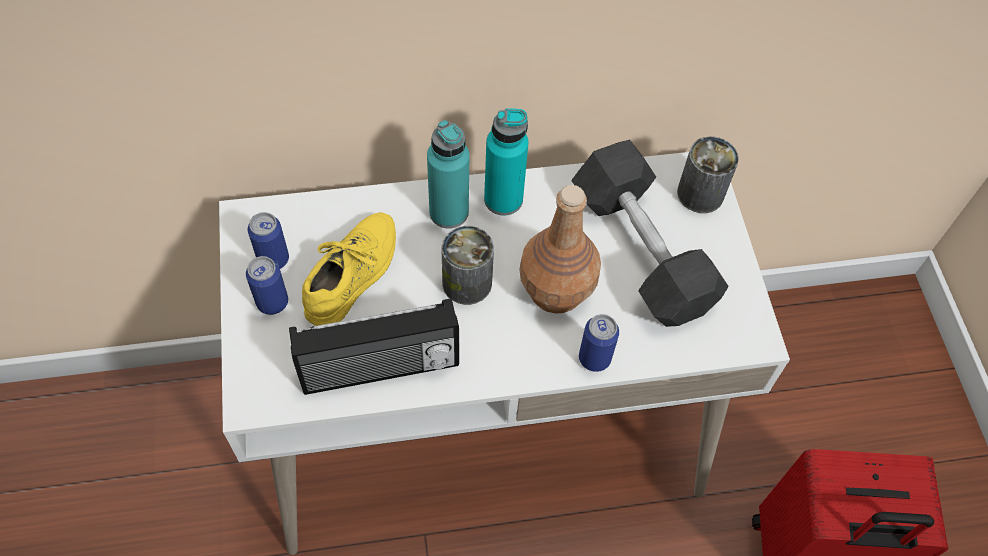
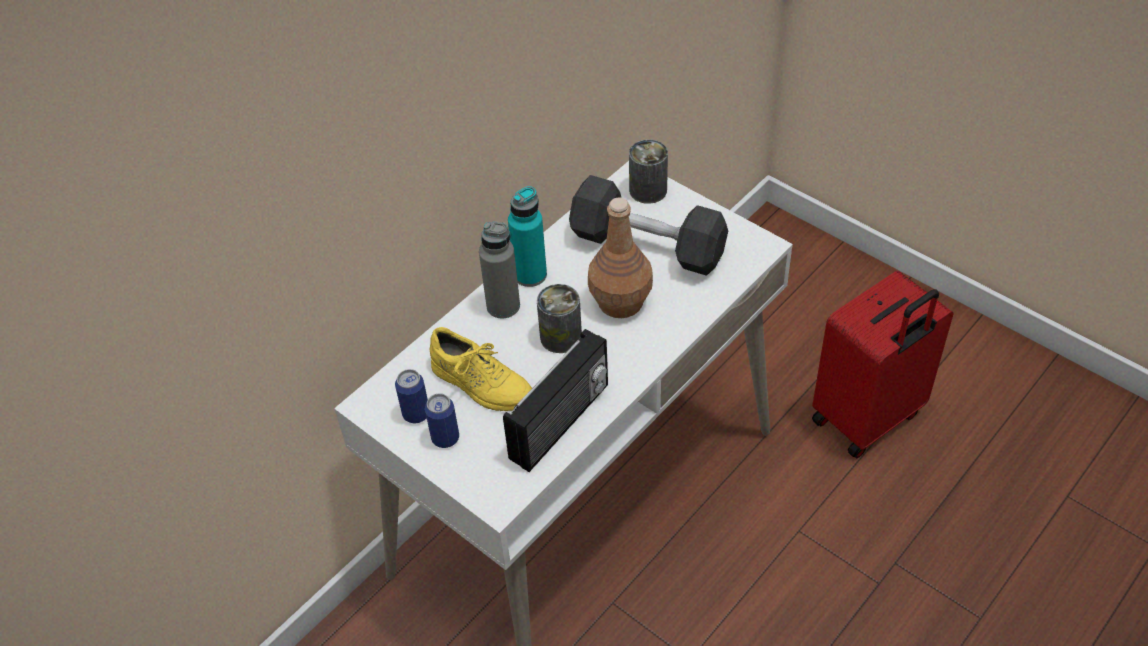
camera: 35 degrees left, 10 degrees down
(353, 274) = (481, 384): yellow shoe -> yellow shoe turned 135 degrees clockwise
(449, 212) = (503, 306): turquoise bottle -> grey bottle
(594, 358) = (684, 322): can -> none

